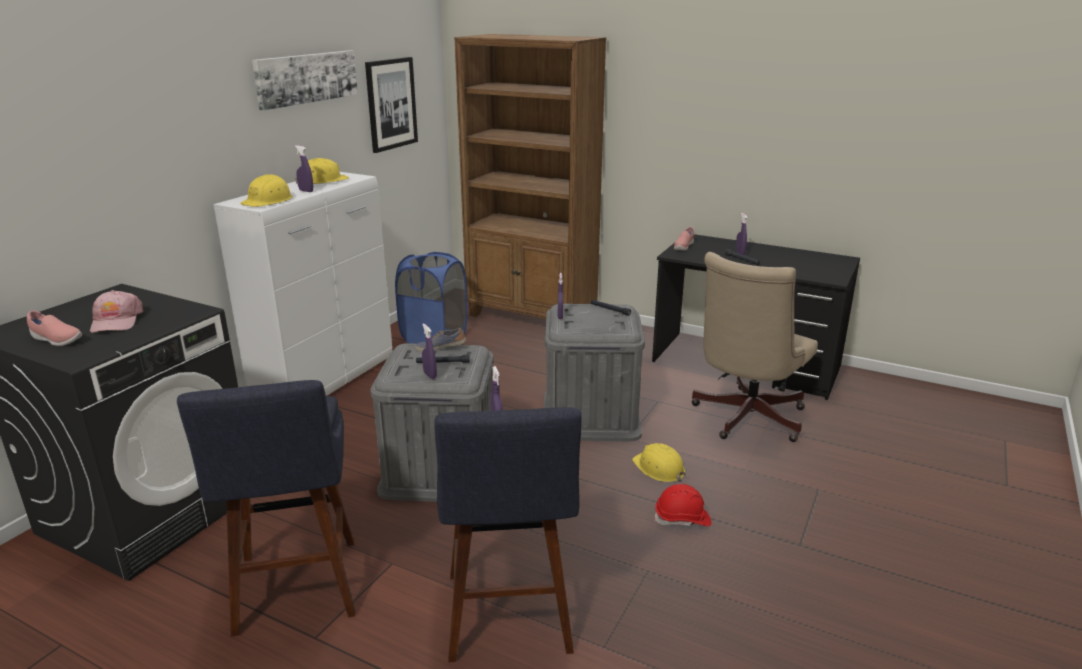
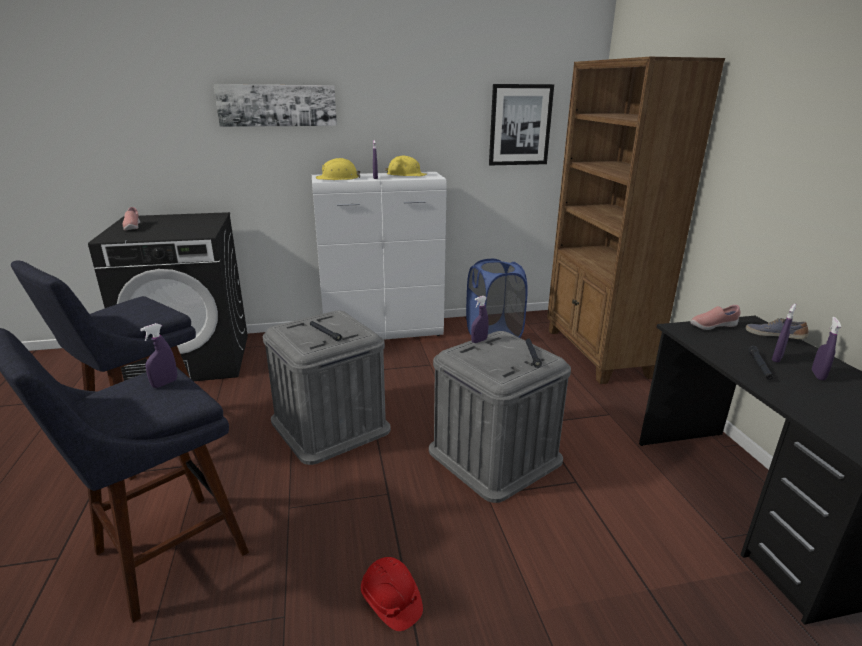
camera: 50 degrees right, 0 degrees up
(116, 321) = (171, 227): pink cap -> none
(306, 78) = (421, 91): picture -> picture (277, 105)
(430, 375) = (299, 337): purple spray bottle -> purple spray bottle (818, 375)
(440, 348) = (349, 323): shoe -> shoe (774, 336)
(659, 468) = (461, 540): yellow hard hat -> none
(744, 419) = (638, 563): beige office chair -> none

